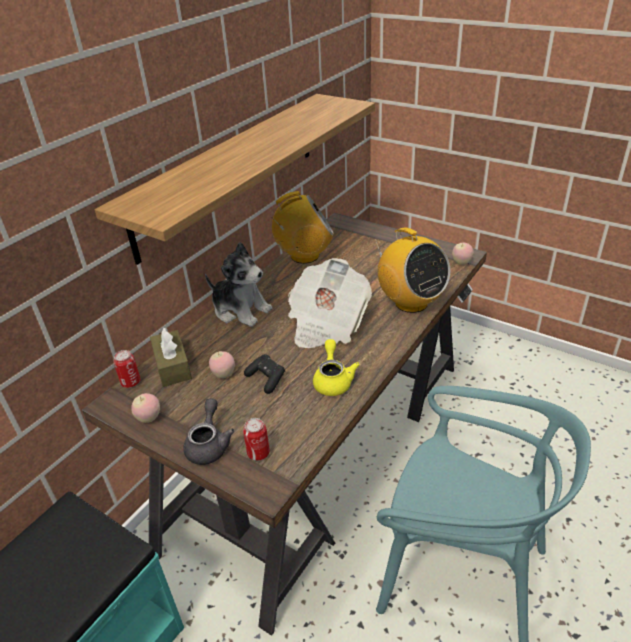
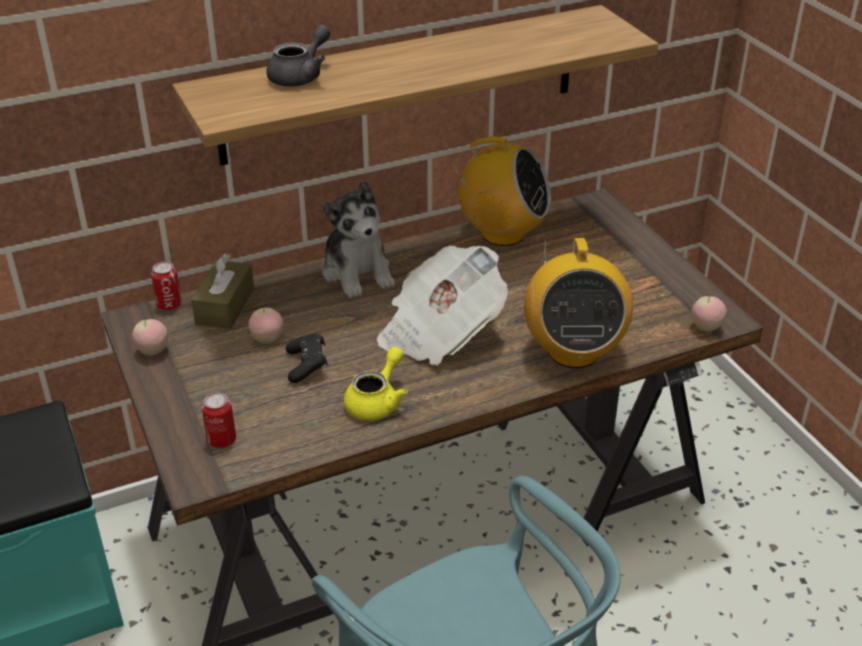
camera: 30 degrees right, 0 degrees up
(209, 444) = (183, 407): grey teapot -> grey teapot (301, 76)

